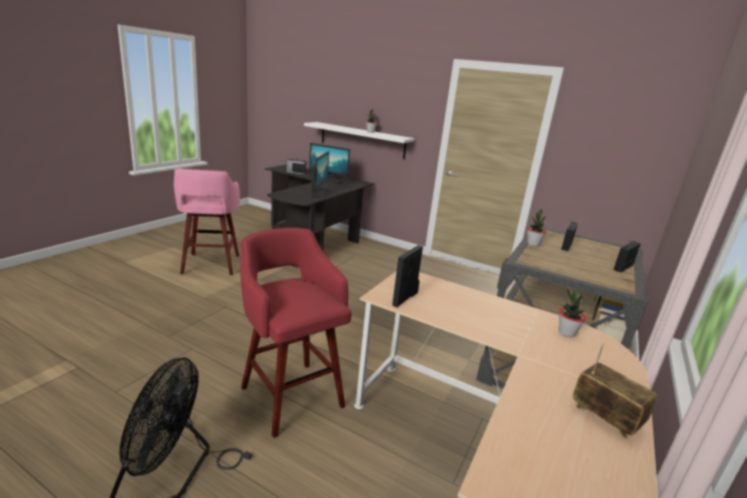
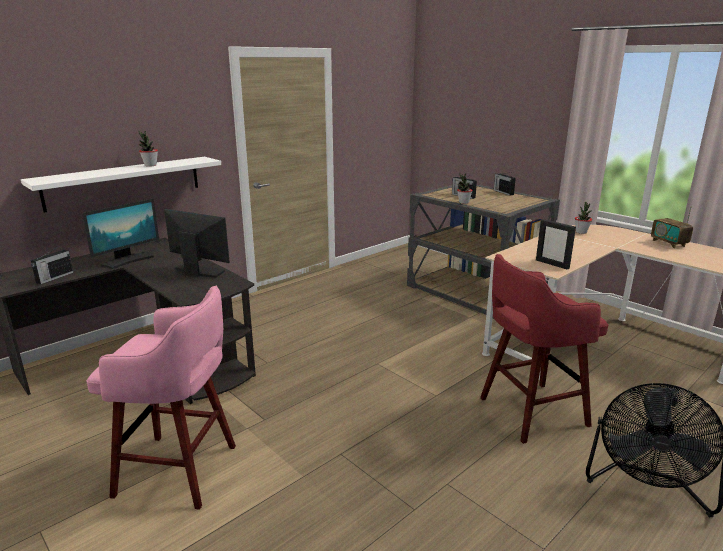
camera: 70 degrees left, 0 degrees up
(605, 417) = (668, 243): radio -> radio turned 90 degrees counterclockwise

